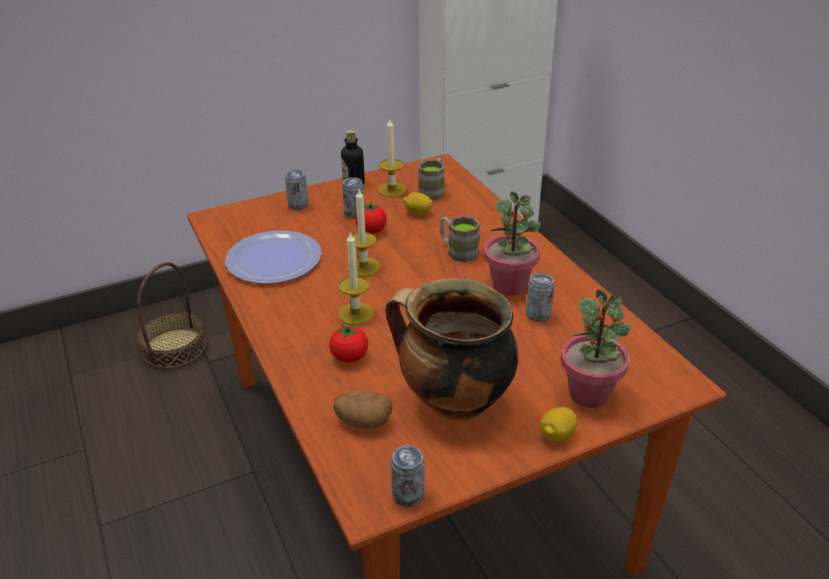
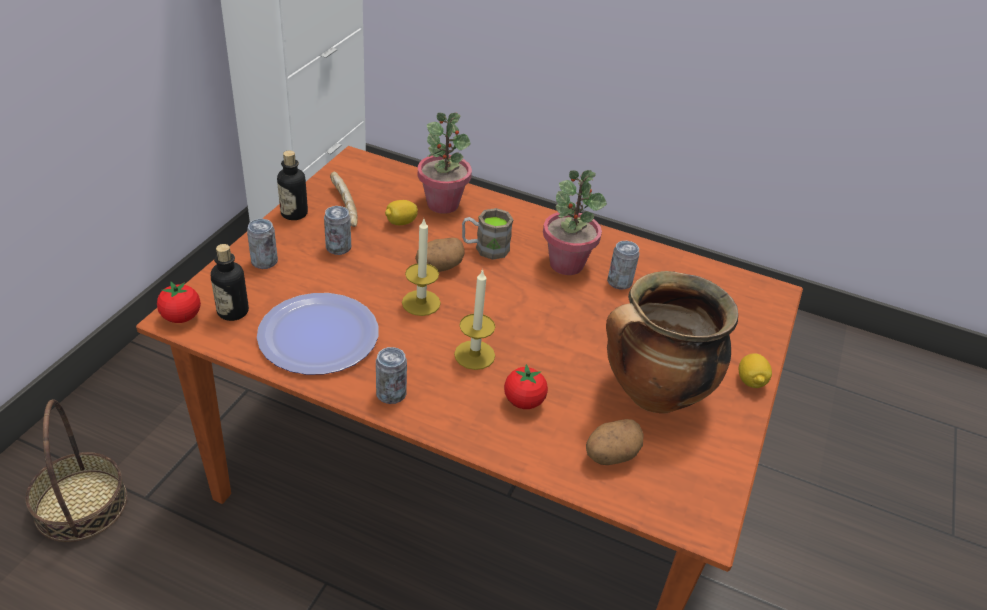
camera: 45 degrees left, 5 degrees up
(244, 226) = (233, 311): none -> bottle
(371, 231) = (380, 260): tomato -> tomato (181, 317)
(392, 190) = (343, 206): candle -> bread
(406, 250) = (439, 267): none -> potato
(408, 495) = (719, 496): can -> can (391, 394)
(433, 190) = (385, 192): brown mug -> none
(589, 394) = (730, 334): potted plant -> potted plant (443, 204)

